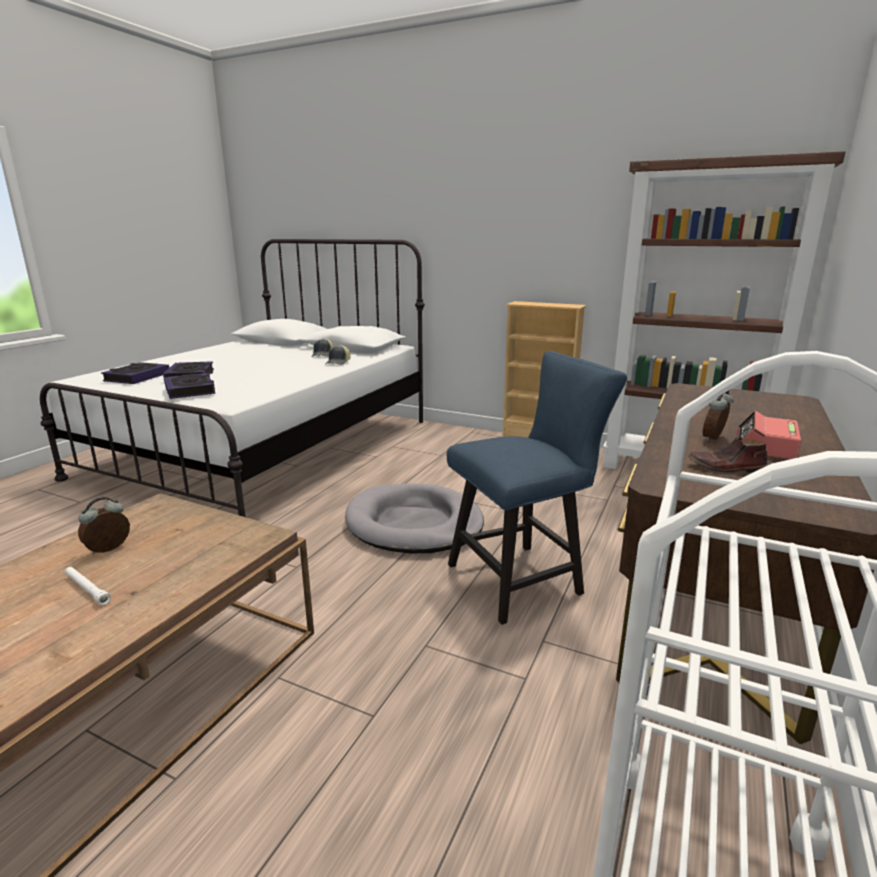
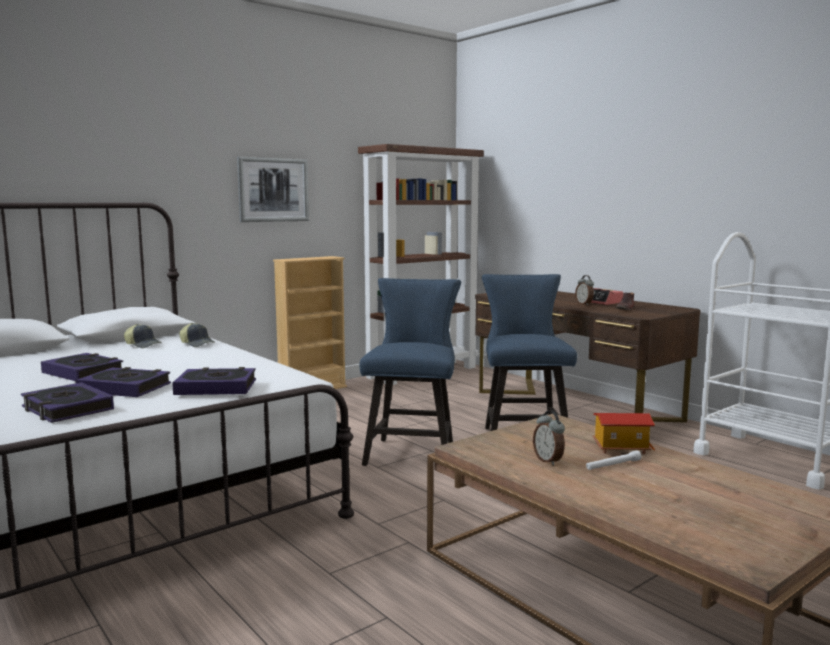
camera: 65 degrees left, 10 degrees down
(152, 589) = (621, 448): none -> toy house
(232, 362) = (83, 372): none -> book
(414, 524) = (413, 451): grey dog bed -> blue chair
(524, 226) = (273, 190): none -> picture

